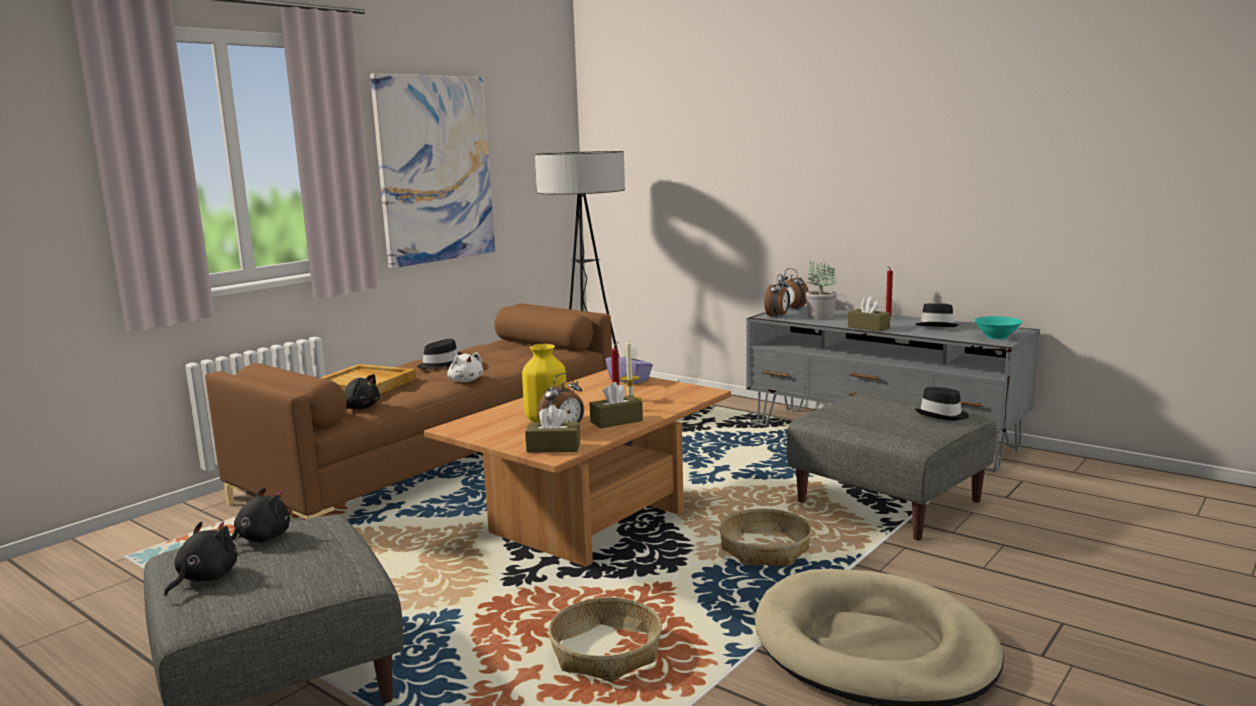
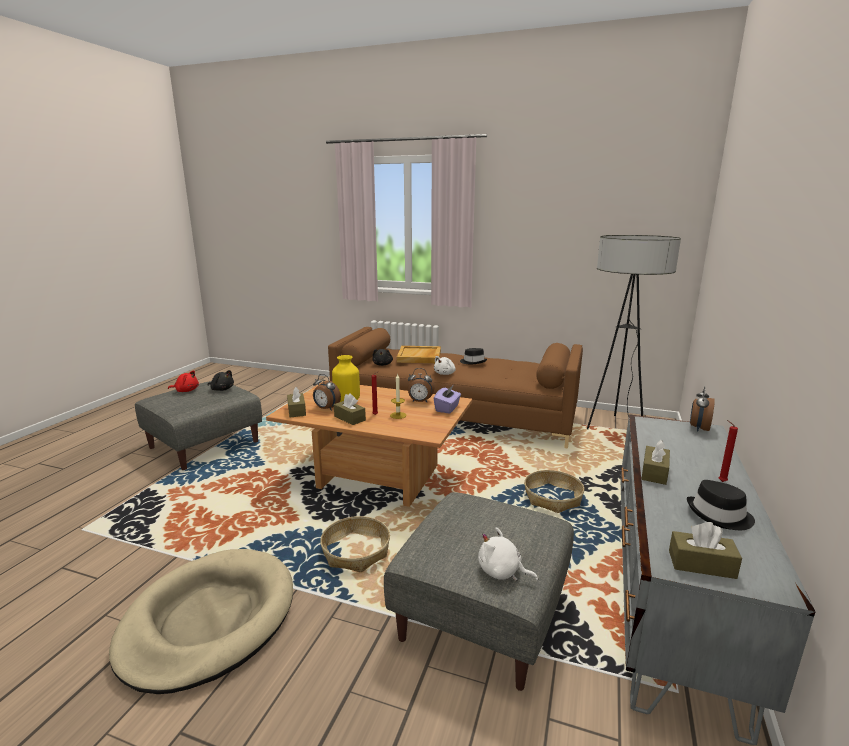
camera: 70 degrees right, 5 degrees up
(204, 578) = (186, 390): black plush toy -> red plush toy
(435, 169) = (540, 239): picture -> none
(606, 653) = (217, 514): basket -> basket (553, 498)
(778, 316) = (653, 425): alarm clock -> alarm clock (420, 401)
(820, 316) = (681, 444): potted plant -> none
(943, 415) = (502, 572): black hat -> white plush toy
(997, 337) = (701, 564): turquoise bowl -> brown tissue box

